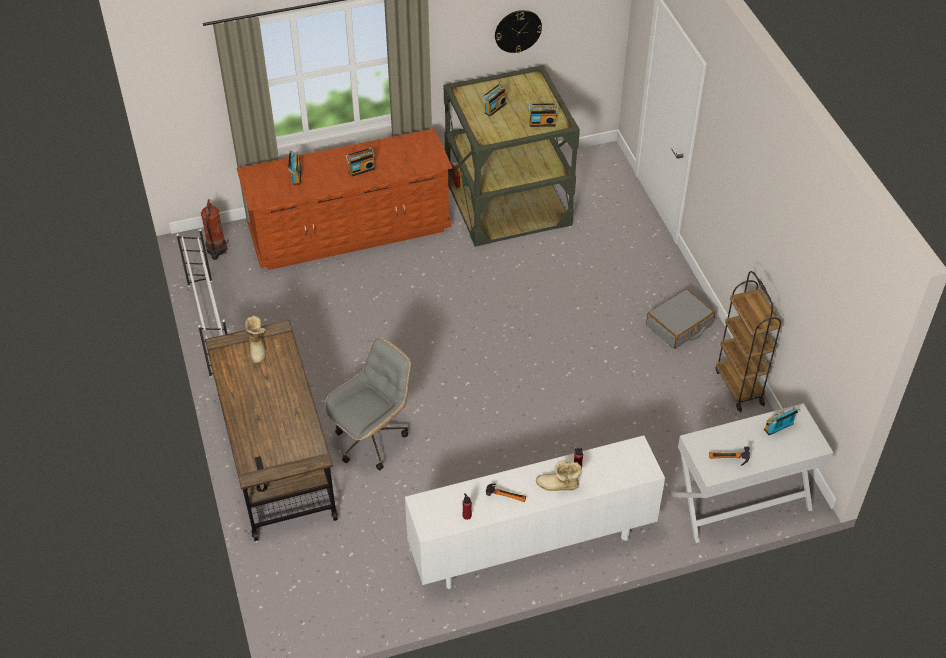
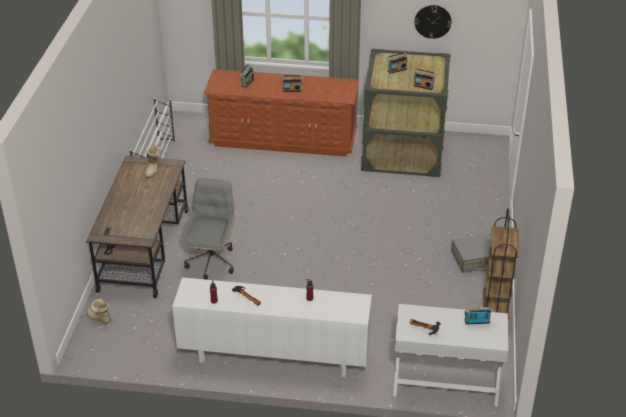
camera: 25 degrees right, 10 degrees down
(216, 249) = (190, 126): fire extinguisher -> none
(373, 440) = (212, 261): grey office chair -> grey office chair turned 60 degrees counterclockwise
(559, 486) = (289, 304): boot -> boot (99, 318)

